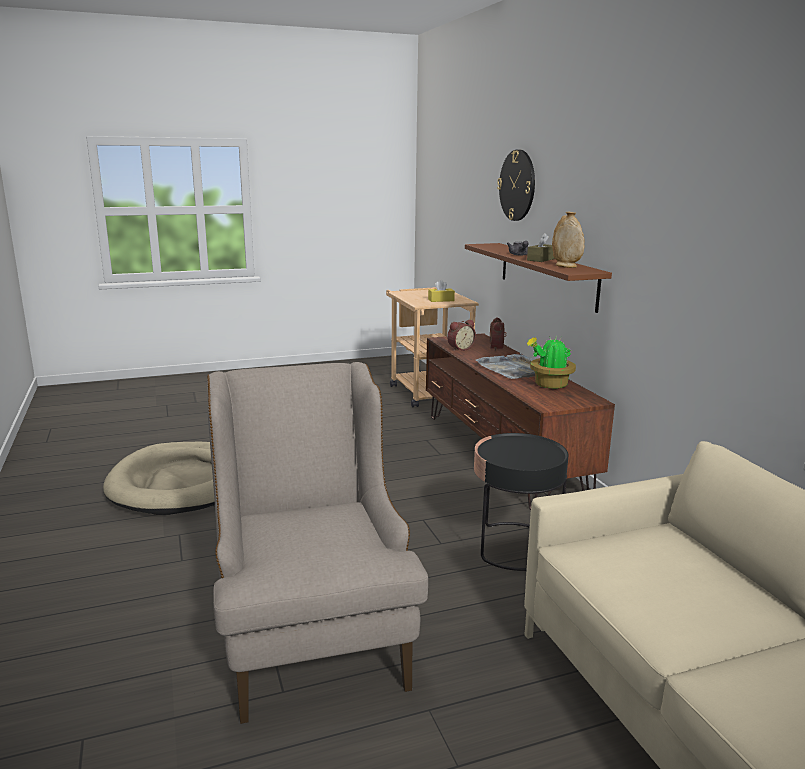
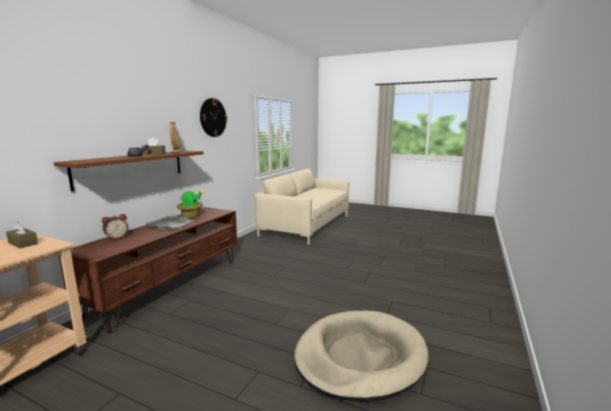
camera: 135 degrees left, 5 degrees down
(311, 630) = (363, 263): beige armchair -> none
(441, 300) = (23, 243): yellow tissue box -> brown tissue box
(460, 348) = (130, 244): alarm clock -> none
(514, 546) = (265, 257): black side table -> none
(517, 185) = (74, 108): wall clock -> wall clock (213, 117)

